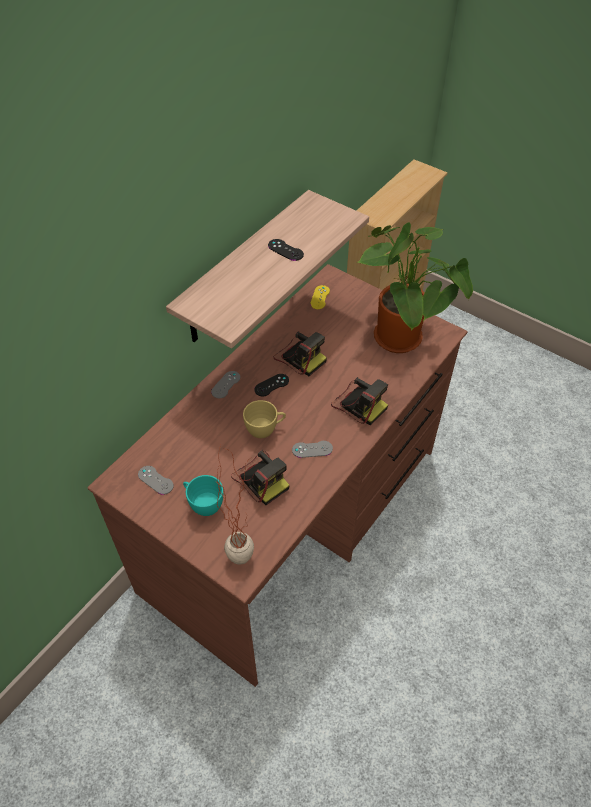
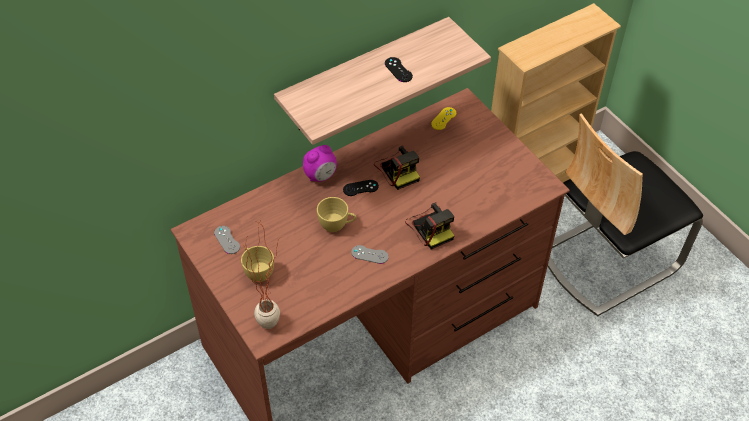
camera: 20 degrees right, 0 degrees up
(203, 504) = (257, 272): turquoise cup -> yellow cup
(226, 384) = (320, 176): grey game controller -> alarm clock
(261, 479) = (314, 266): camera -> none
(402, 341) = (500, 182): potted plant -> none
(469, 392) = (607, 258): none -> chair

